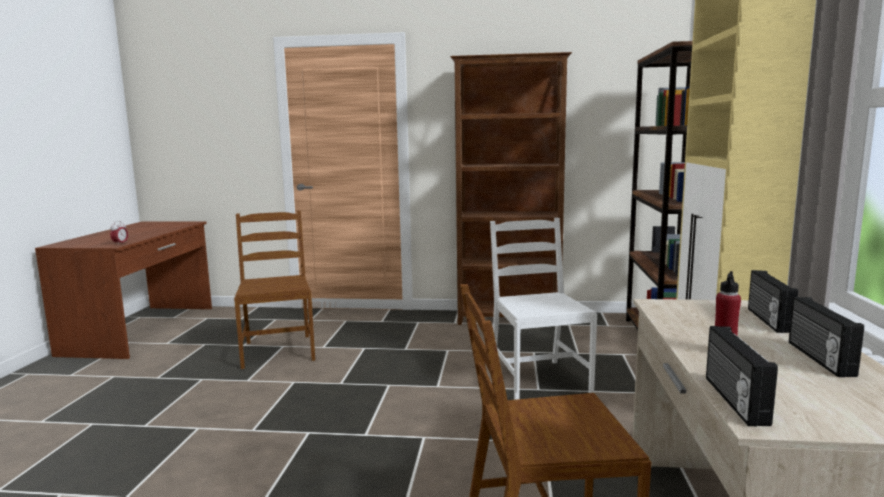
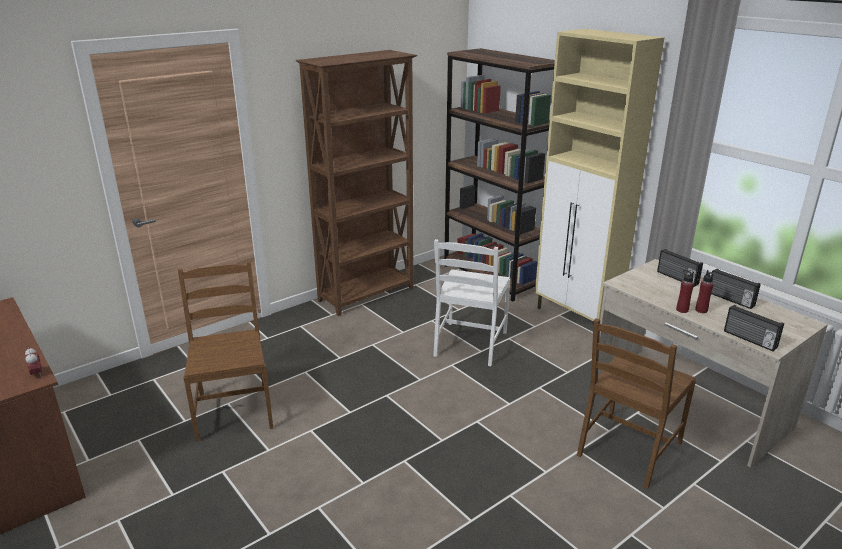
camera: 45 degrees left, 15 degrees up
(278, 351) = (233, 410): brown chair -> brown chair turned 45 degrees clockwise
(537, 380) = (470, 344): white chair -> white chair turned 105 degrees counterclockwise
(688, 343) = (682, 310): none -> red bottle

